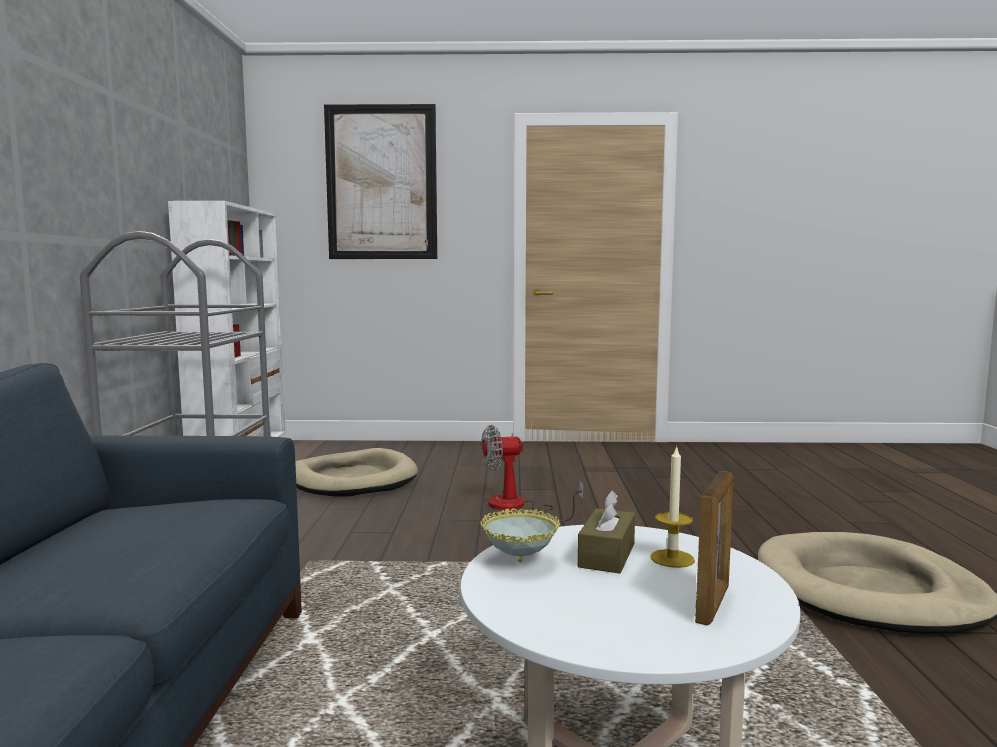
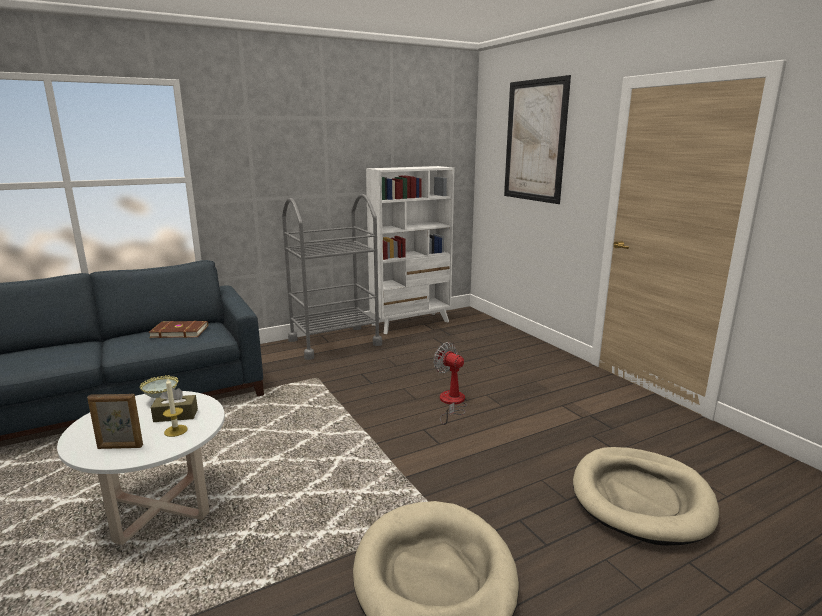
camera: 60 degrees right, 10 degrees up
(130, 525) = (179, 331): none -> brown book
(353, 479) = (437, 347): beige dog bed -> beige dog bed (641, 498)

